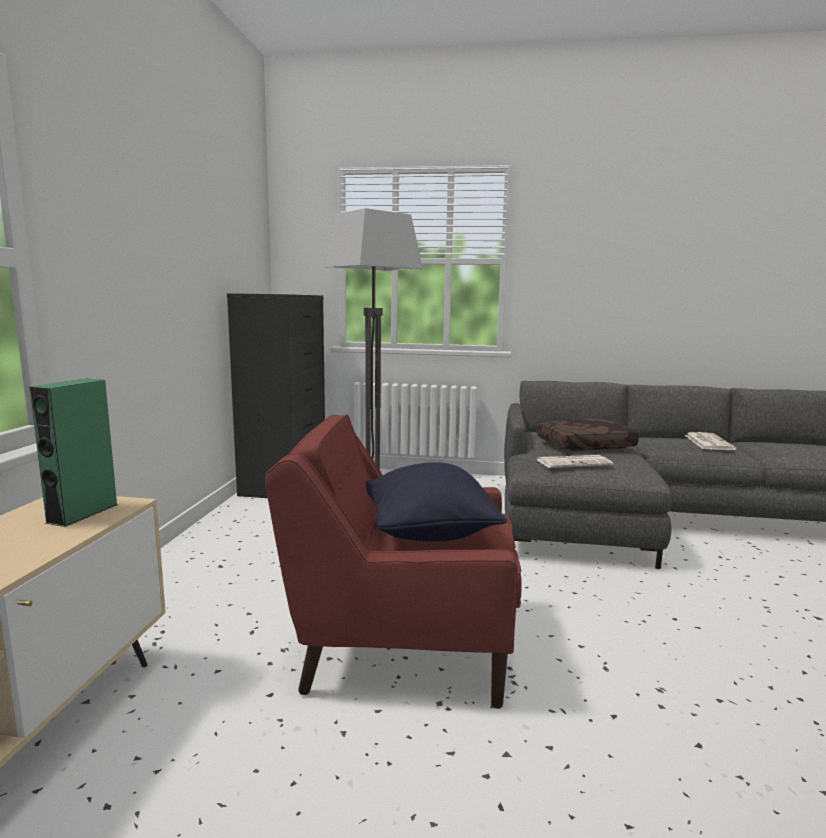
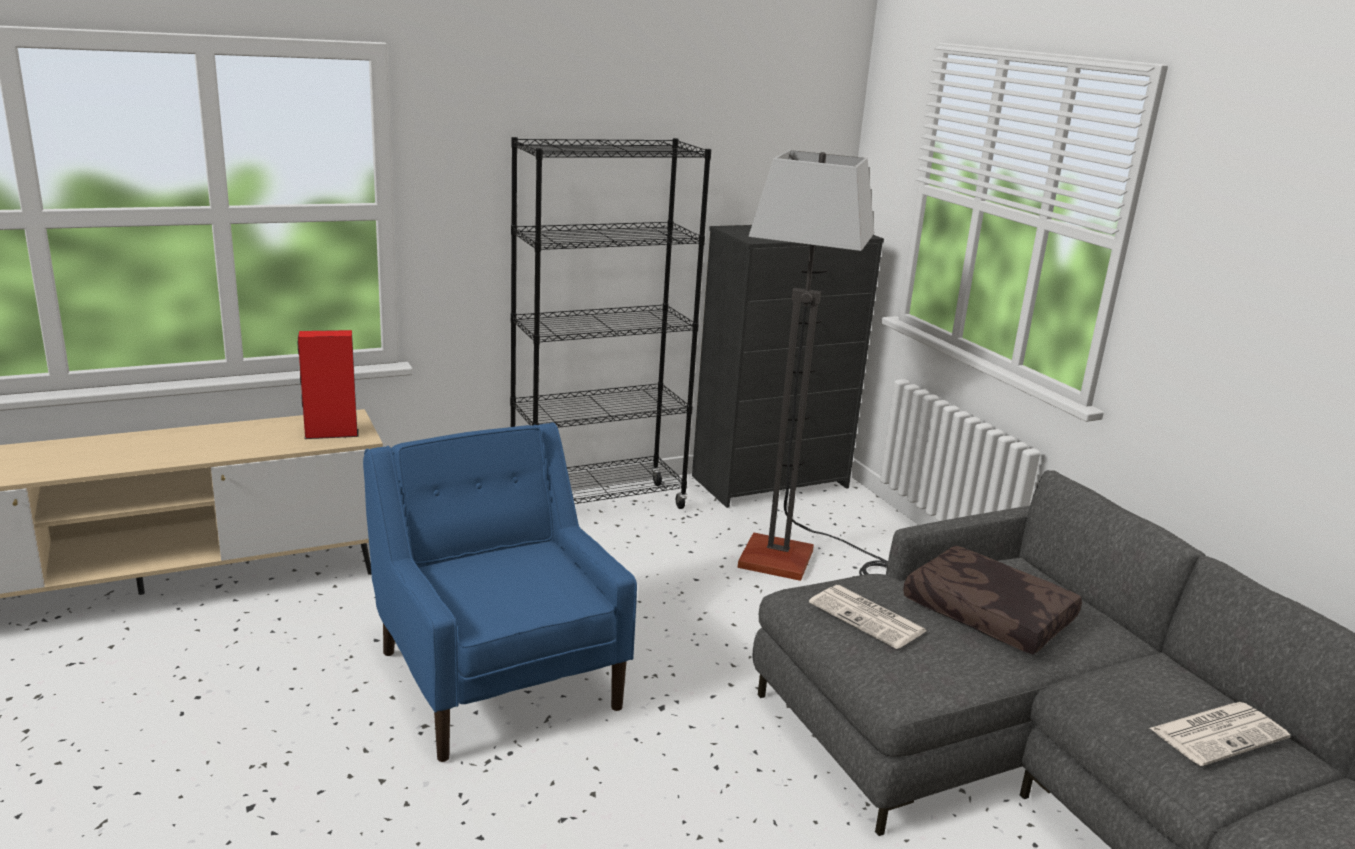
camera: 55 degrees right, 10 degrees up
(83, 513) = (331, 434): green speaker -> red speaker
(220, 534) = (598, 507): none -> black bookcase
(401, 643) = (498, 677): red armchair -> blue armchair
(428, 533) = (506, 579): black pillow -> none

